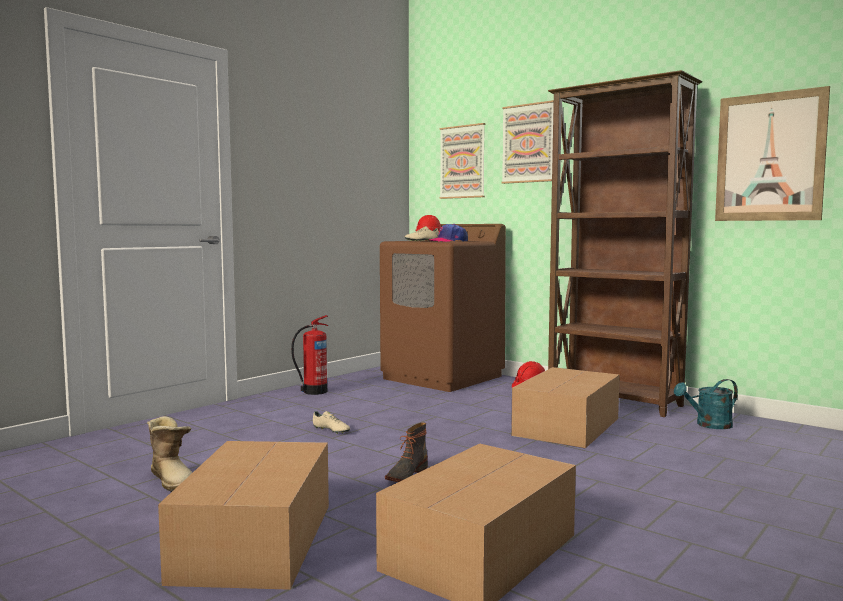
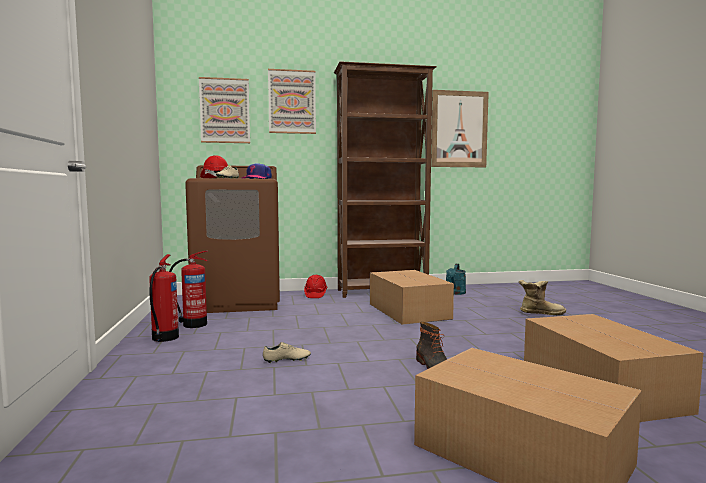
camera: 50 degrees left, 0 degrees up
(174, 480) = (301, 456): boot -> boot (540, 313)
(357, 387) = (193, 324): none -> fire extinguisher

